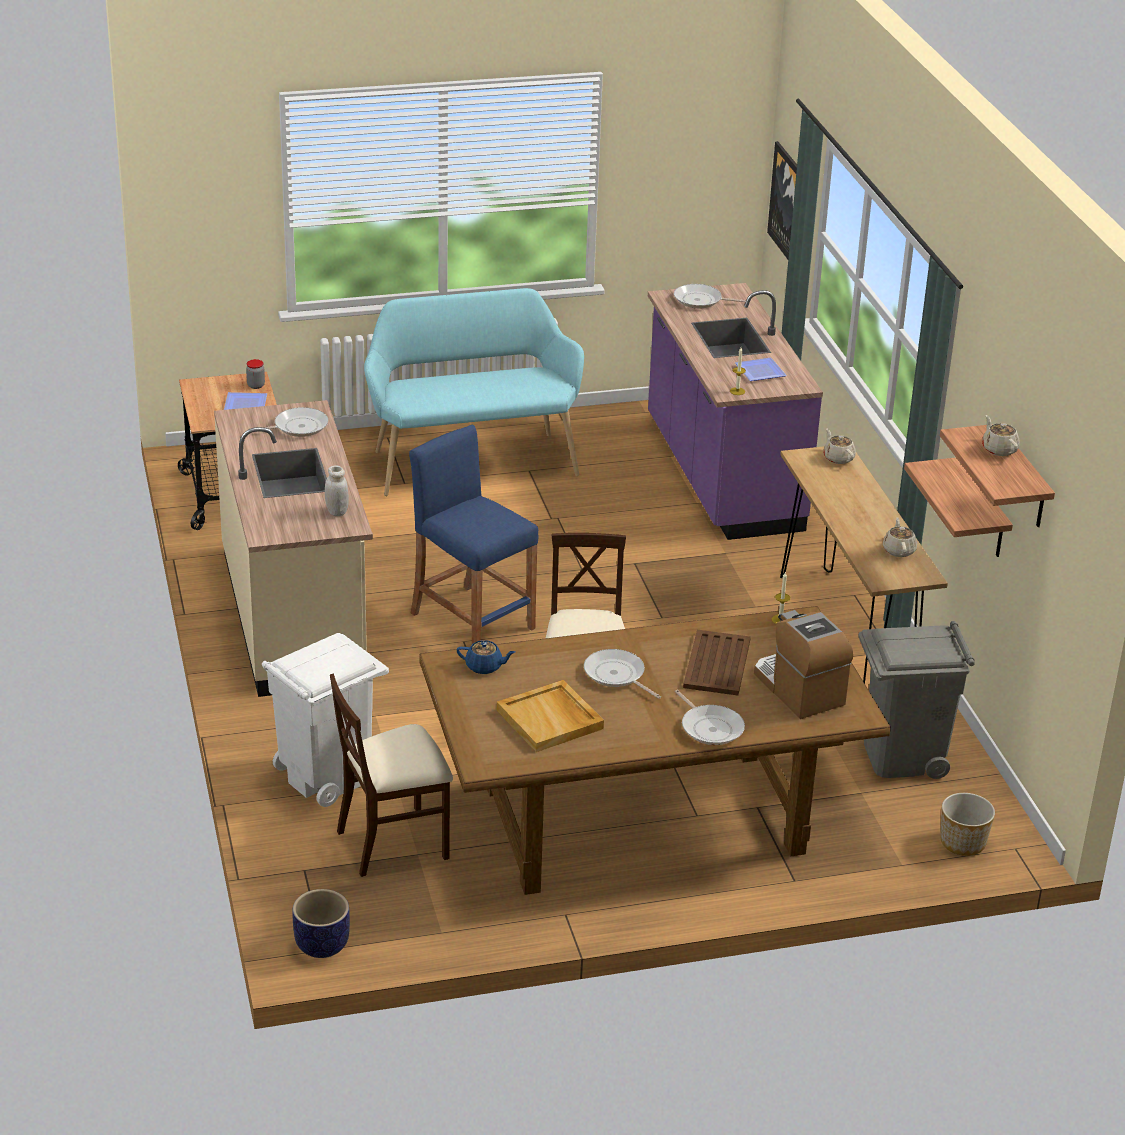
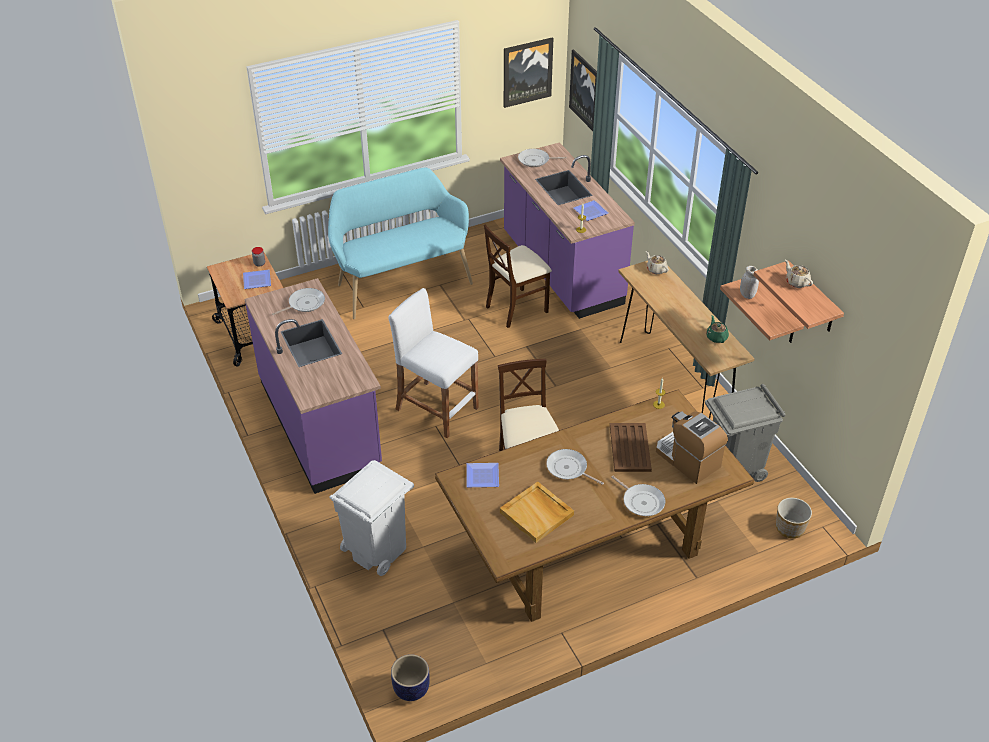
camera: 10 degrees left, 10 degrees up
(295, 616) = (321, 424): beige counter -> purple counter
(337, 511) = (351, 370): white jar -> white jar (747, 295)
(393, 842) = (435, 595): beige chair -> beige chair (516, 308)
(472, 621) = (436, 409): blue stool -> white stool
(485, 667) = (481, 477): blue teapot -> plate
(706, 169) = (527, 72): none -> picture
(899, 550) = (716, 337): beige teapot -> green teapot

